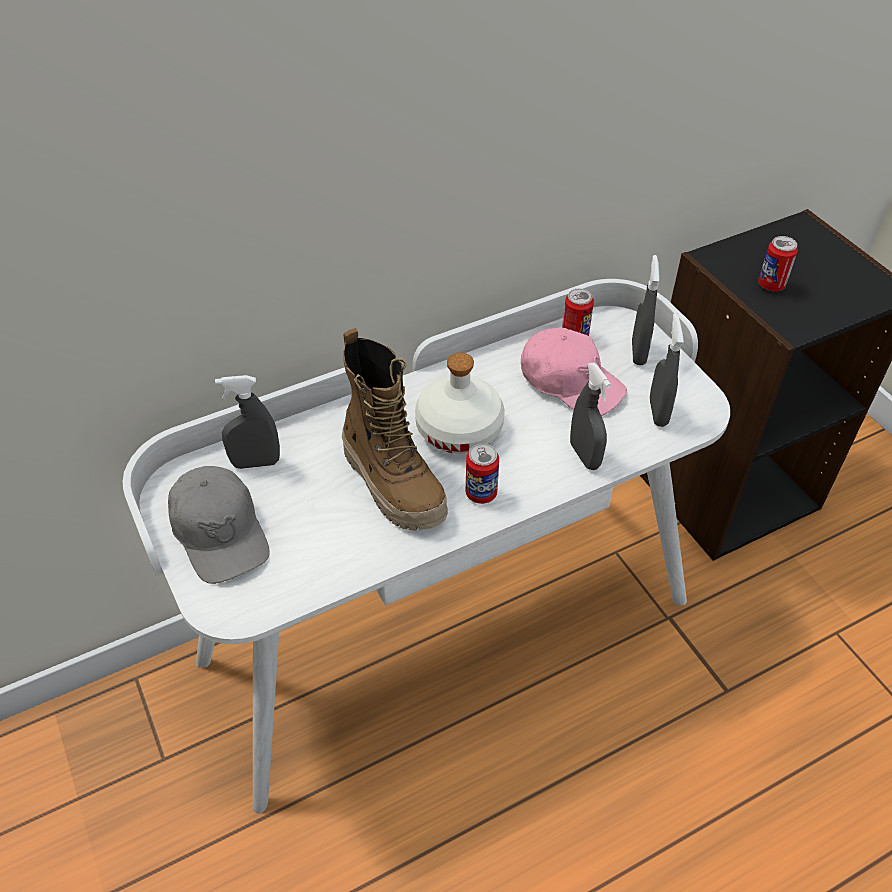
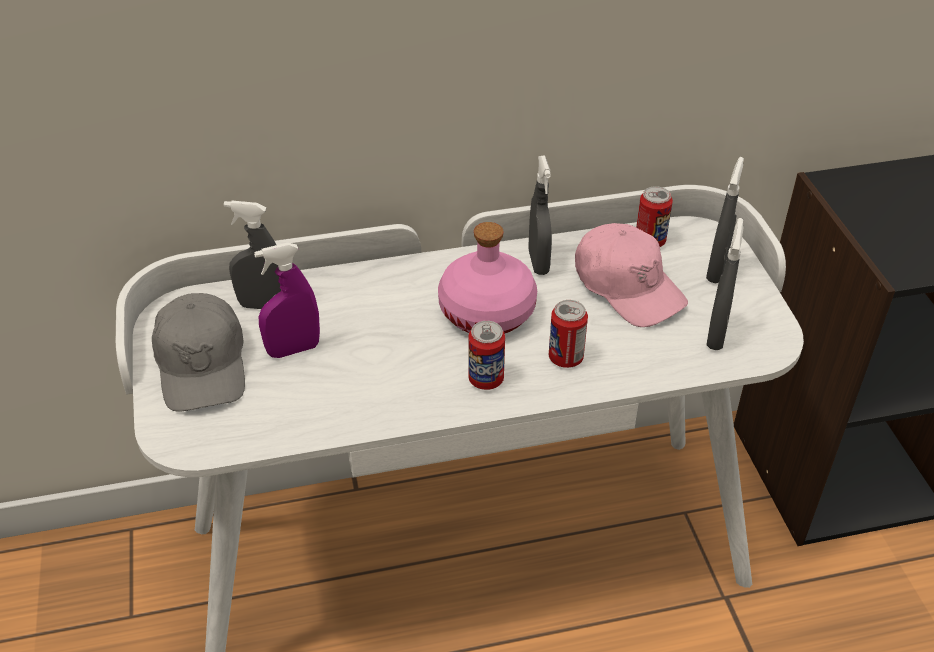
camera: 15 degrees right, 5 degrees down
(299, 500) = (293, 349): none -> purple spray bottle
(394, 483) = (397, 351): boot -> none
(459, 428) = (487, 311): white bottle -> pink bottle
(584, 456) = (615, 363): grey spray bottle -> grey spray bottle (538, 262)
(771, 285) = (892, 221): can -> can (565, 358)

